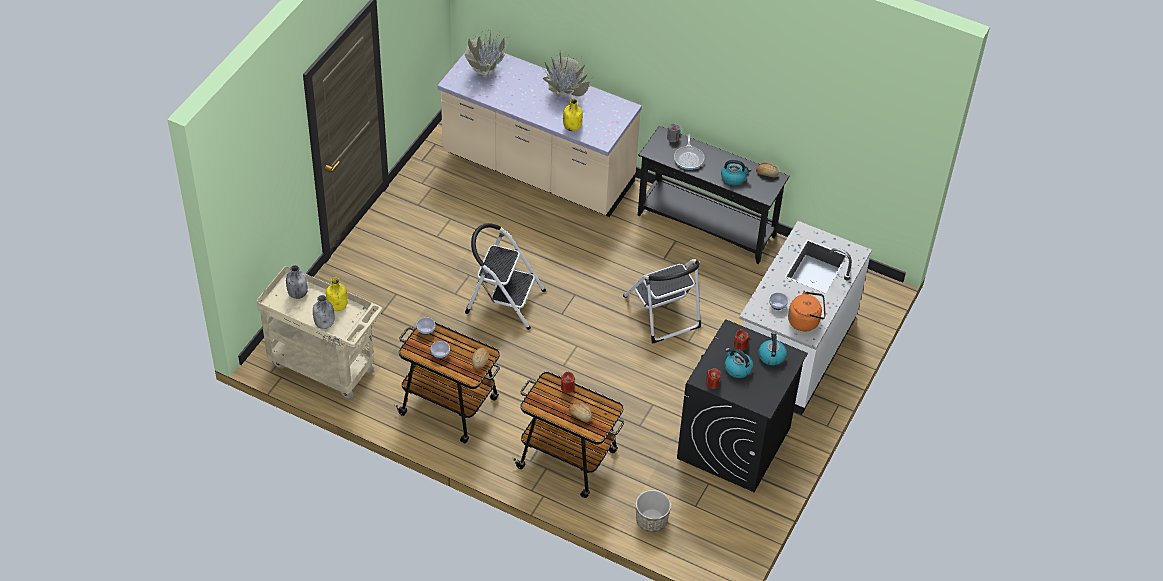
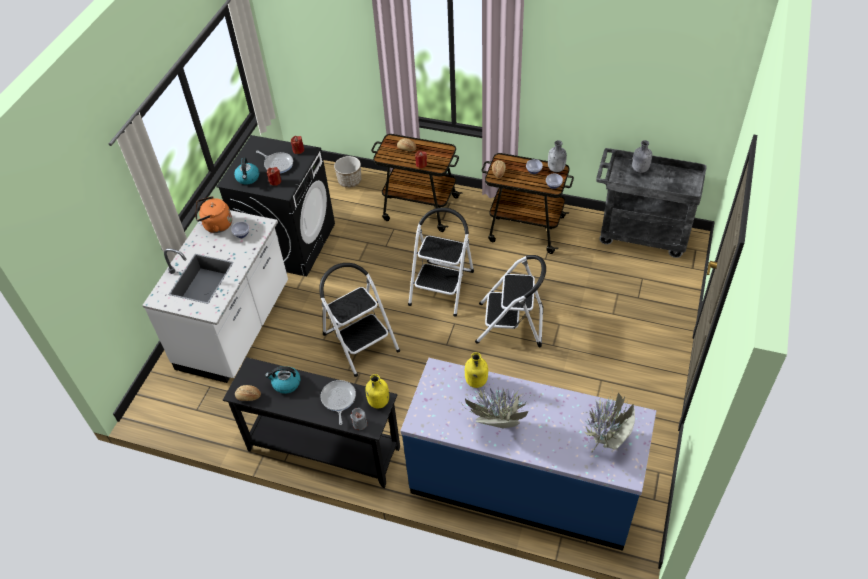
camera: 175 degrees right, 0 degrees up
(297, 293) = (677, 188): grey bottle -> grey bottle (556, 169)
(326, 370) = (638, 238): beige cart -> black cart
(338, 306) = (636, 184): yellow bottle -> yellow bottle (378, 402)
(537, 171) = (523, 484): beige counter -> blue counter
(564, 355) = (442, 286): none -> step ladder
(737, 368) = (277, 164): kettle -> frying pan

